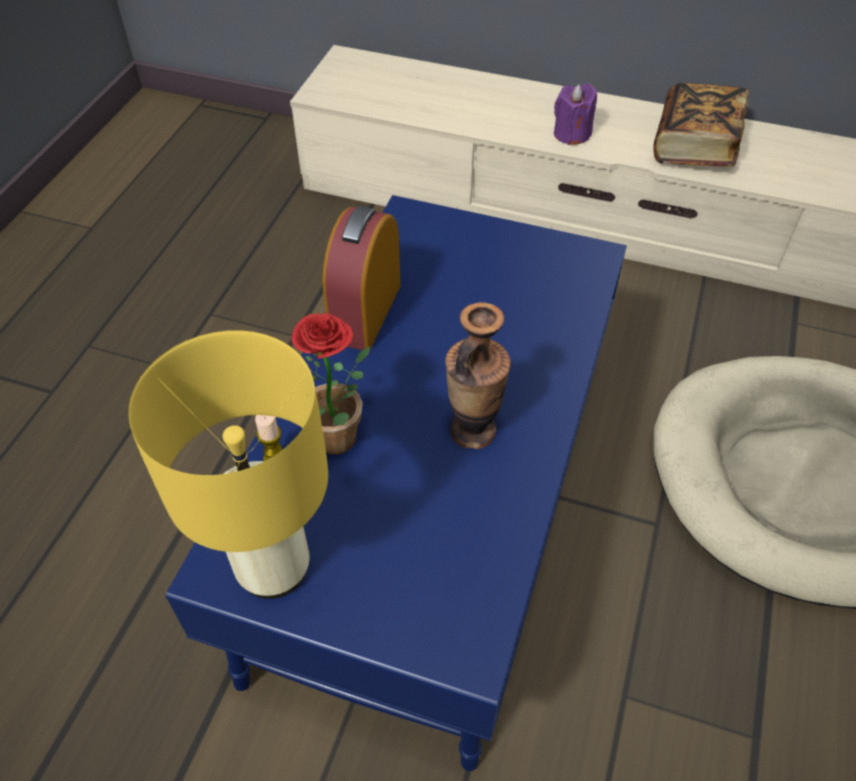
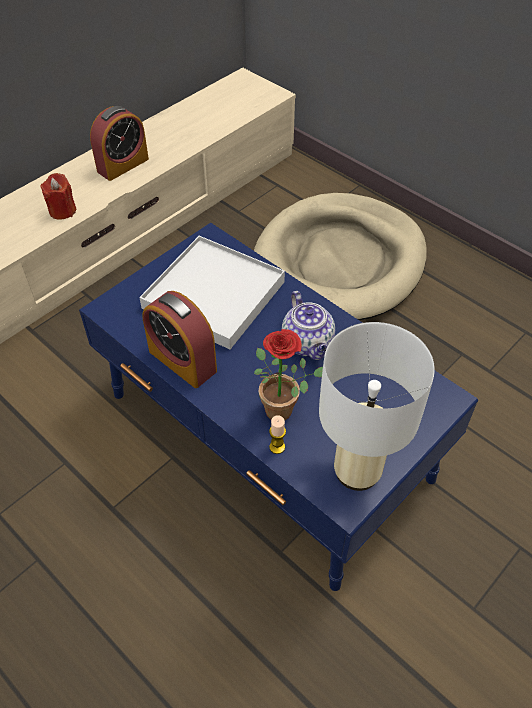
camera: 65 degrees left, 0 degrees up
(274, 568) = (358, 470): yellow table lamp -> white table lamp
(473, 430) = (308, 344): vase -> teapot
(494, 299) = (214, 295): none -> white tray
(571, 134) = (62, 211): purple candle -> red candle
(695, 146) = (123, 165): book -> alarm clock

